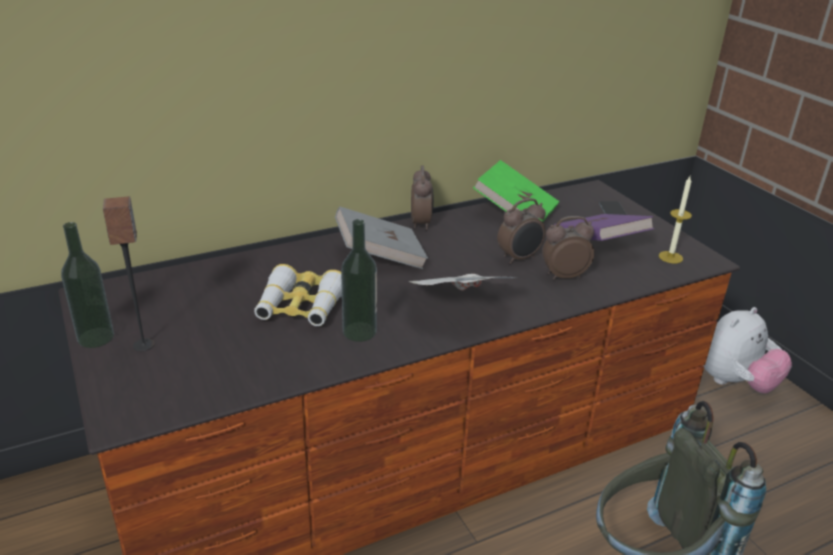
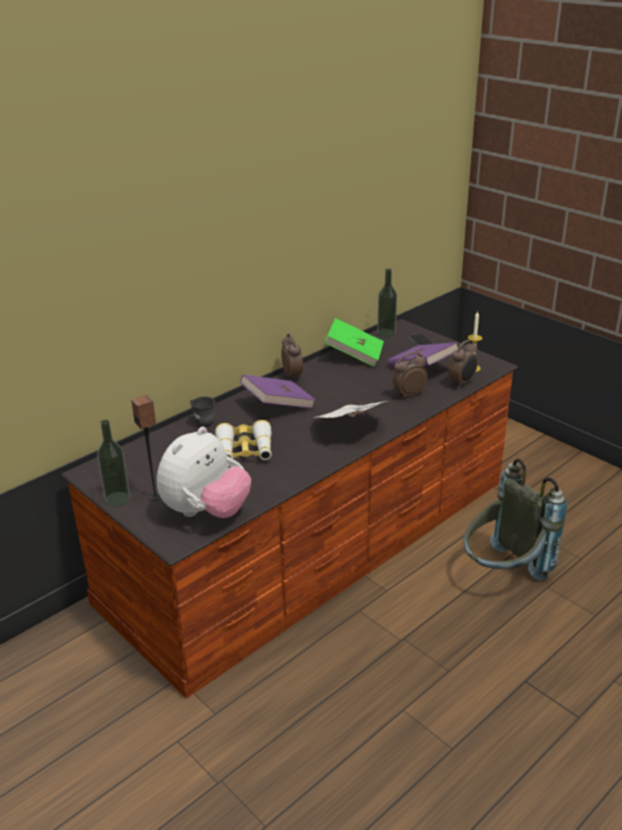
camera: 15 degrees left, 0 degrees up
(272, 258) = (202, 421): none -> grey mug
(359, 331) = (294, 458): bottle -> bottle (386, 332)
(380, 257) = (278, 405): grey book -> purple book
(519, 258) = (374, 388): alarm clock -> alarm clock (462, 383)
(735, 383) = (522, 449): plush toy -> plush toy (206, 511)

